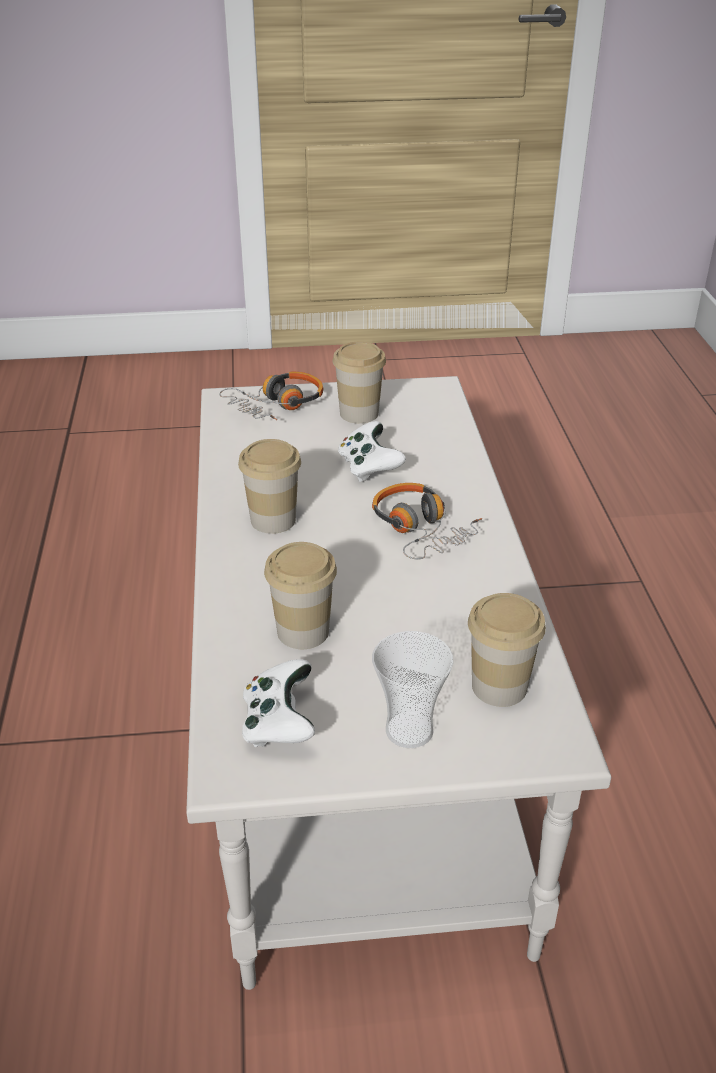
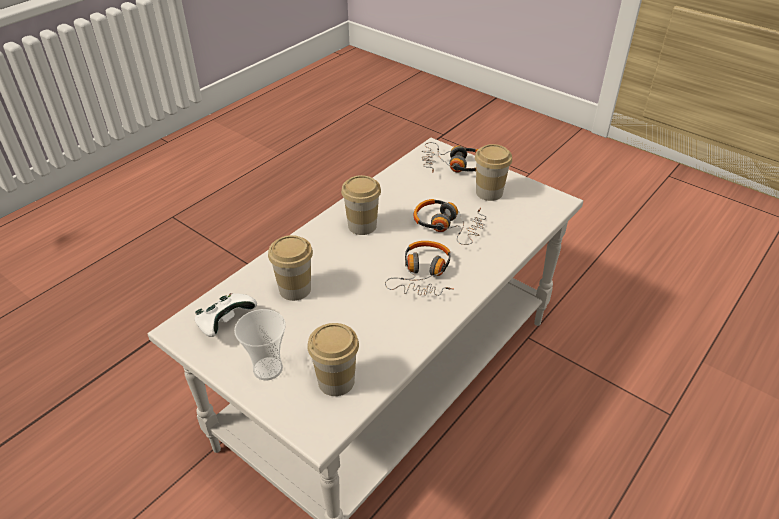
camera: 45 degrees right, 5 degrees up
(369, 467) = (448, 226): white game controller -> headphones

